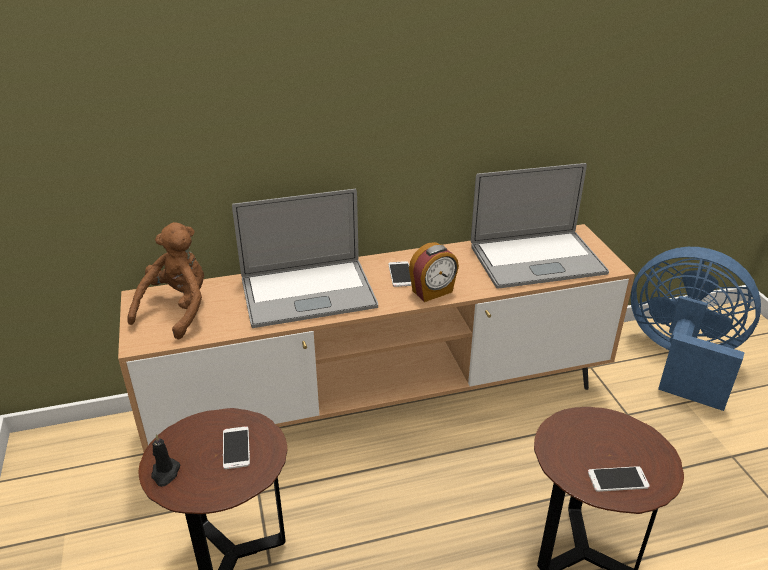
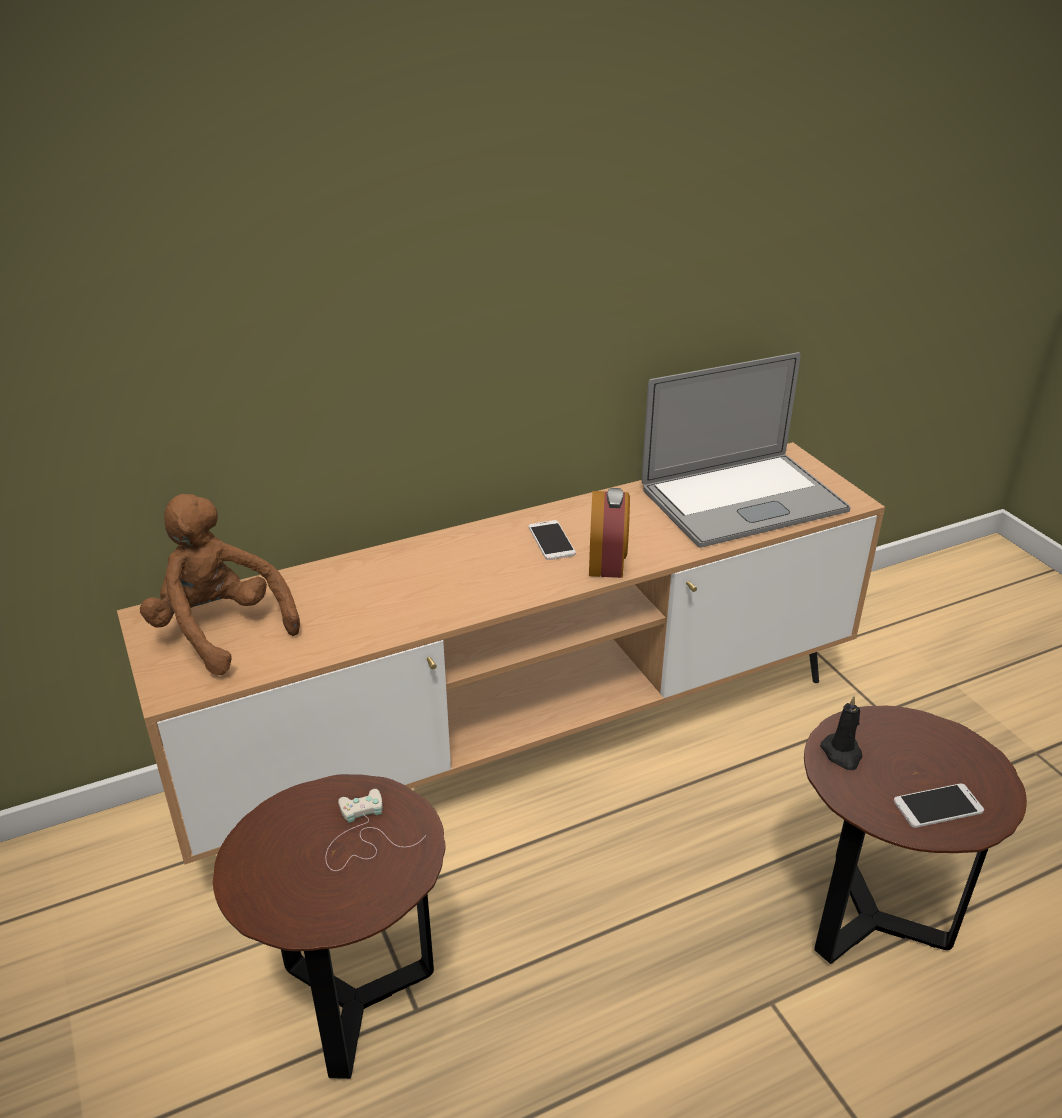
camera: 10 degrees left, 0 degrees up
(165, 473) = (260, 892): black candle -> black candle (842, 754)
(177, 309) = (219, 630): brown plush toy -> brown plush toy turned 60 degrees counterclockwise
(236, 448) = (362, 836): phone -> white game controller
(308, 293) = (419, 583): laptop -> none
(433, 292) = (607, 562): alarm clock -> alarm clock turned 45 degrees counterclockwise
(680, 360) = (933, 625): blue fan -> none

